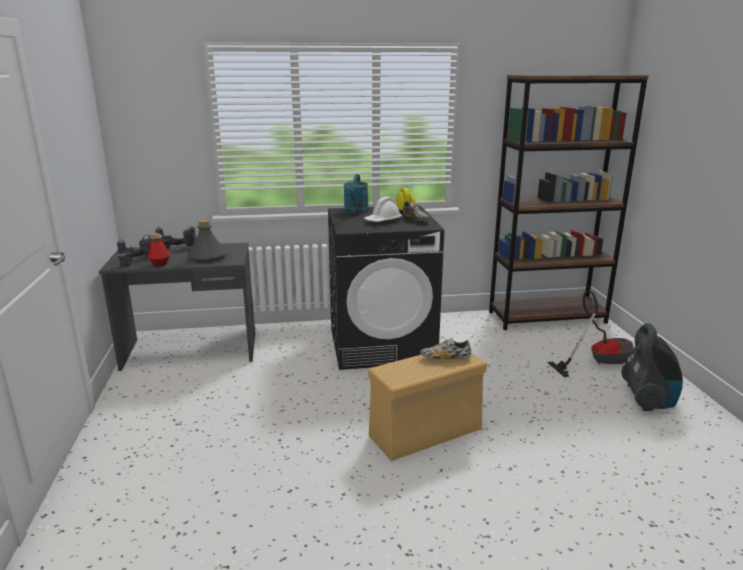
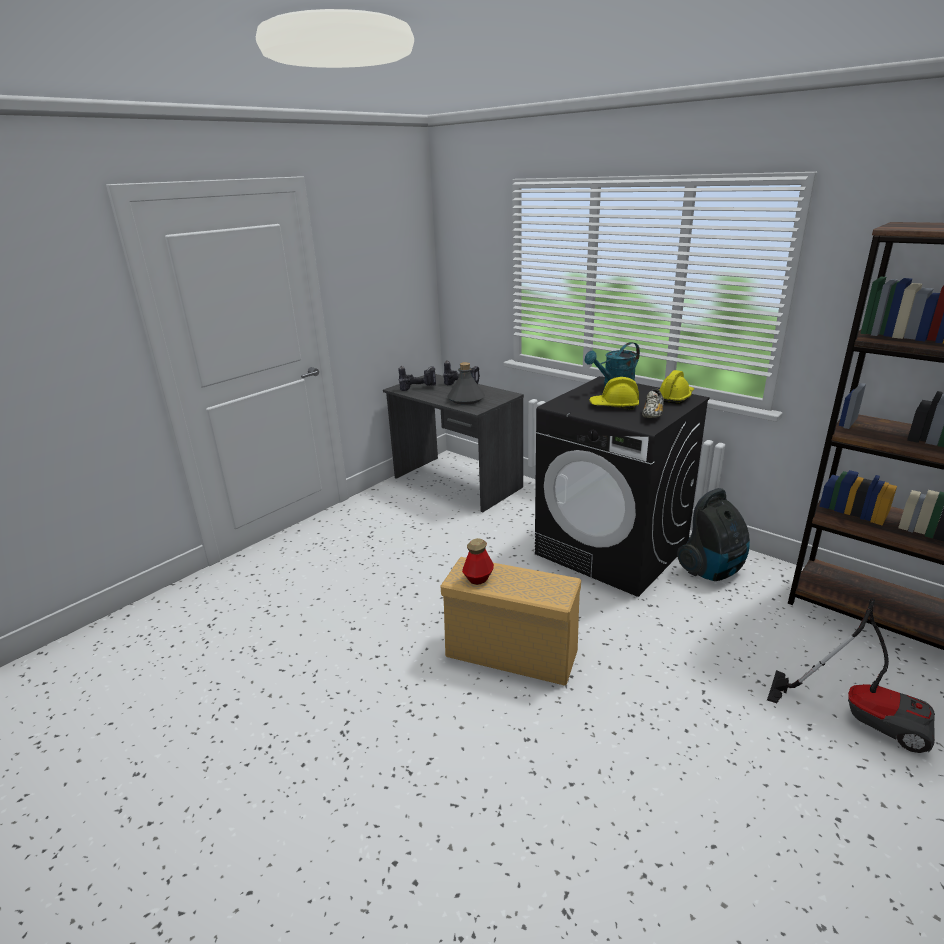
camera: 50 degrees right, 5 degrees up
(160, 264) = (425, 395): bottle -> bottle (478, 578)
(383, 221) = (614, 406): white hard hat -> yellow hard hat
(445, 358) = (536, 584): shoe -> none
(648, 400) = (846, 806): vacuum cleaner -> vacuum cleaner (712, 570)

